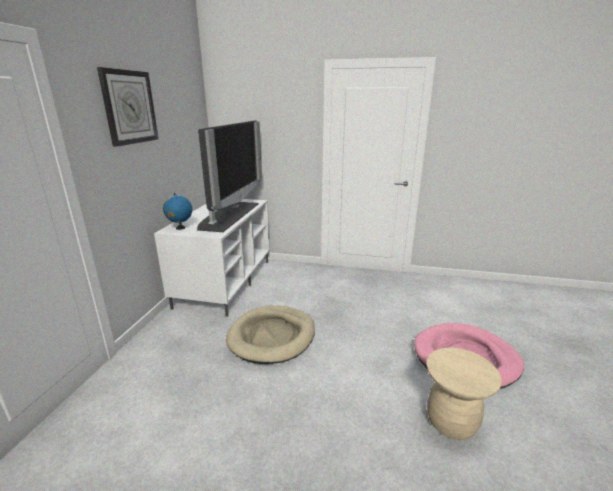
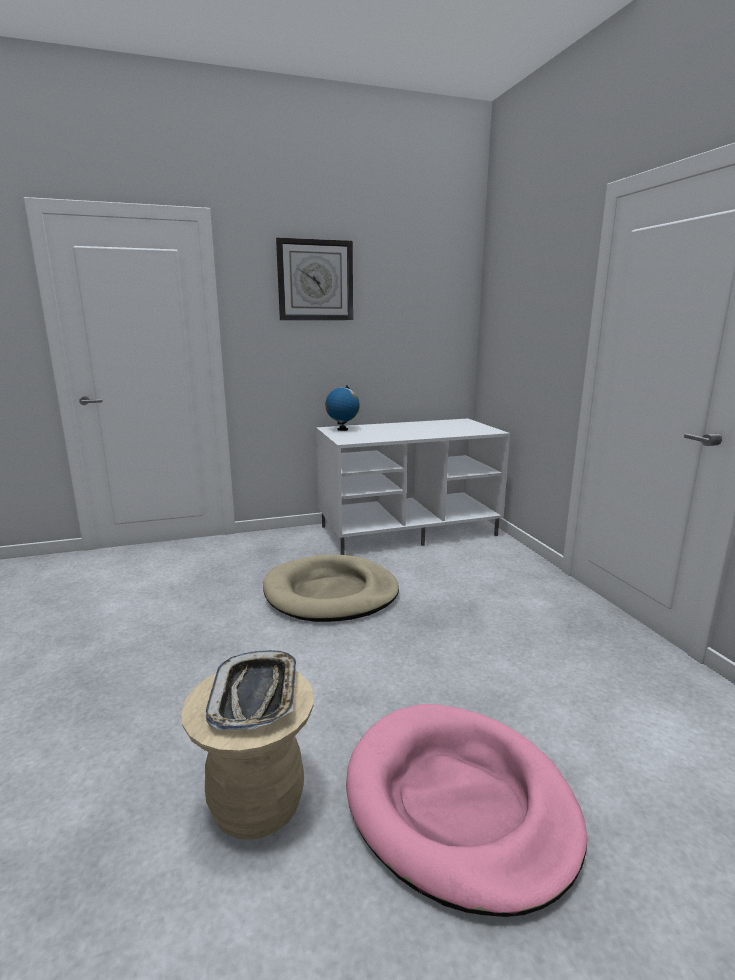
camera: 60 degrees right, 5 degrees down
(229, 215) = (415, 433): television -> none
(459, 366) = (255, 695): none -> tray

